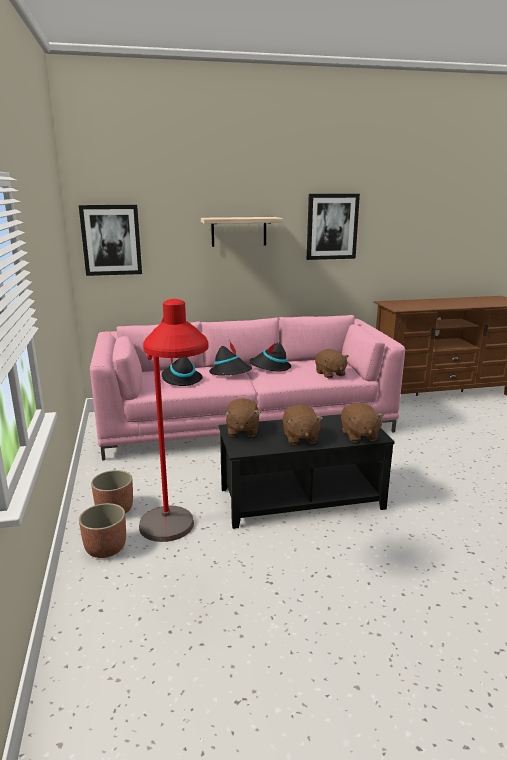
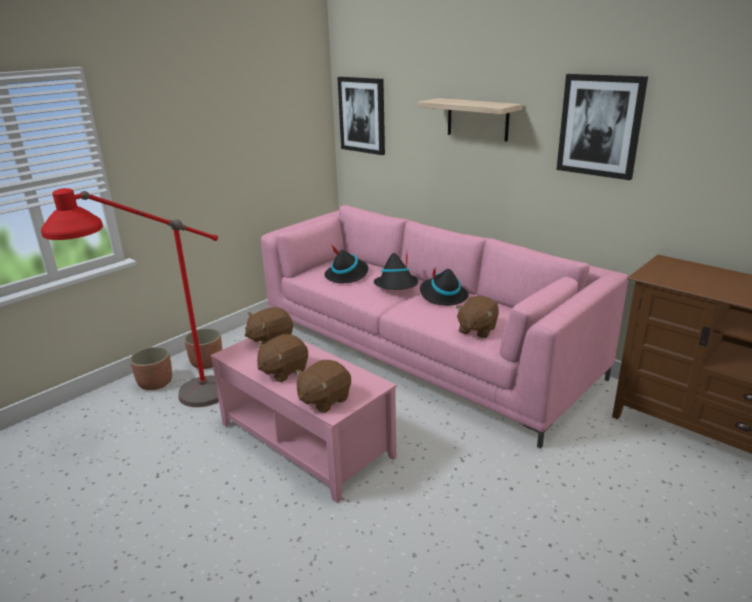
camera: 55 degrees right, 5 degrees up
(301, 498) = (305, 440): black coffee table -> pink coffee table

